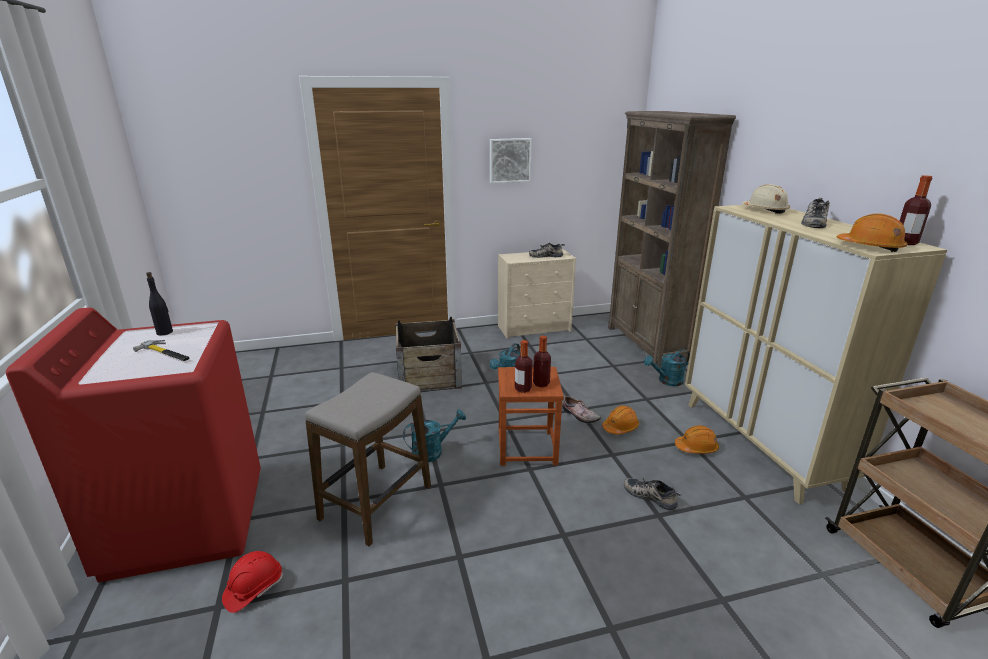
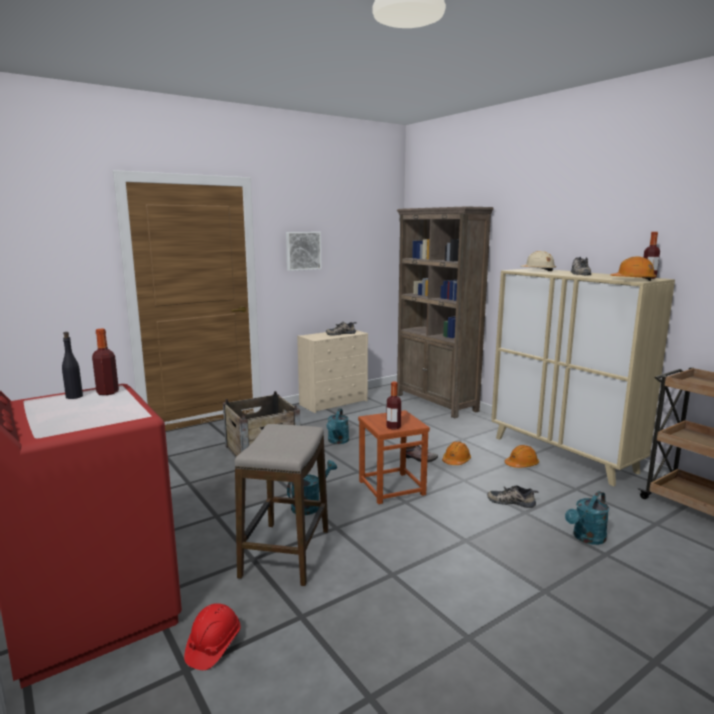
camera: 20 degrees left, 10 degrees down
(166, 353) = (101, 409): hammer -> none
(541, 384) = (405, 422): bottle -> bottle (107, 392)
(667, 381) = (469, 425): turquoise watering can -> turquoise watering can (586, 538)

